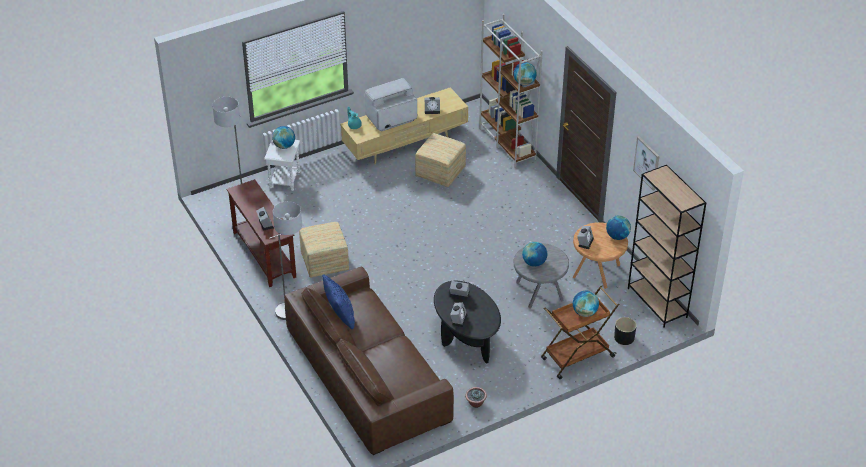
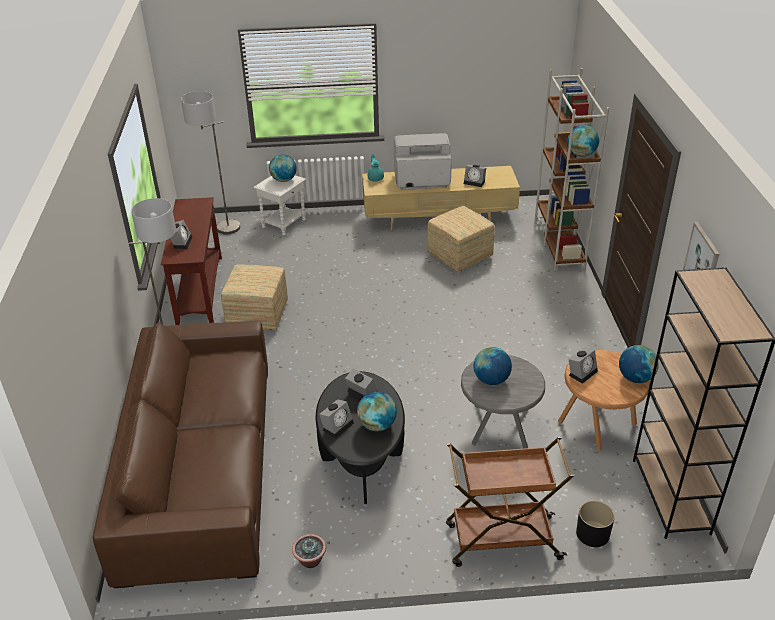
camera: 25 degrees right, 5 degrees down
(340, 316) = (190, 375): blue pillow -> none
(584, 312) = (516, 472): globe -> globe (377, 425)

